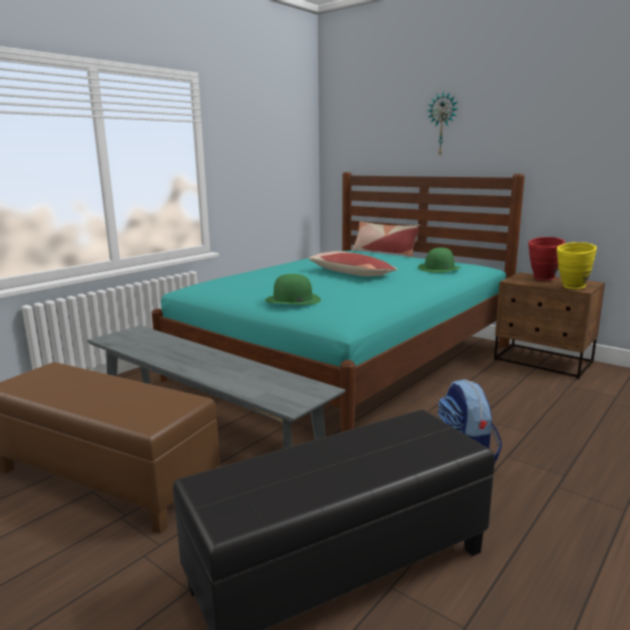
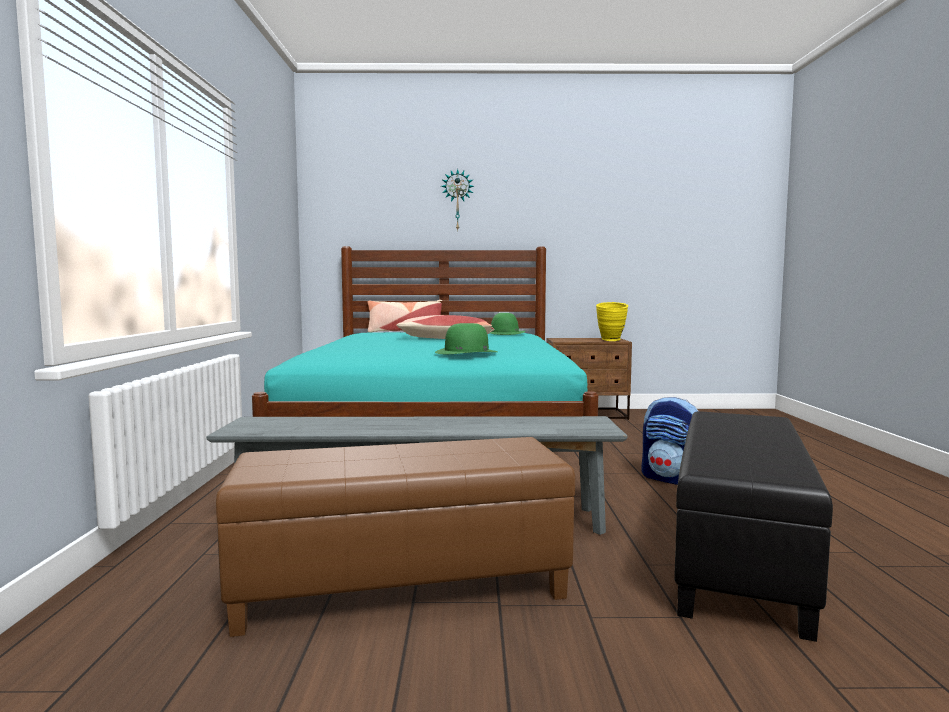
camera: 40 degrees left, 10 degrees down
(543, 279) = (578, 339): red vase -> none

